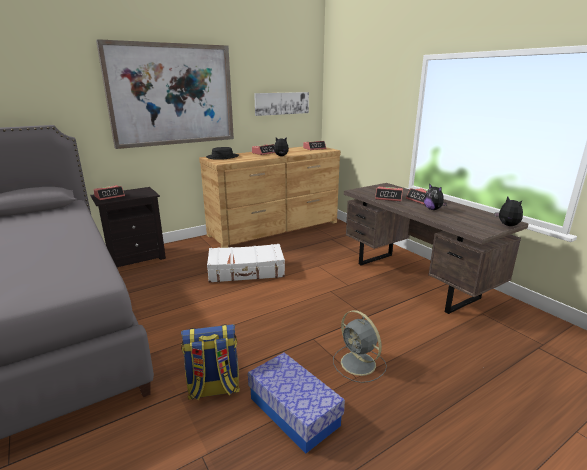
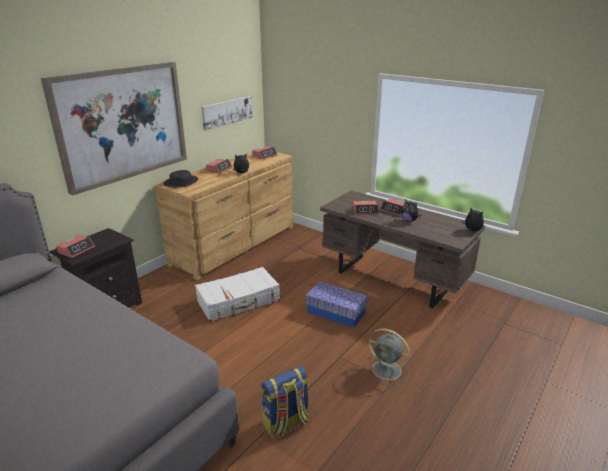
camera: 20 degrees left, 5 degrees up
(294, 411) = (360, 422): storage box -> storage box (336, 312)

